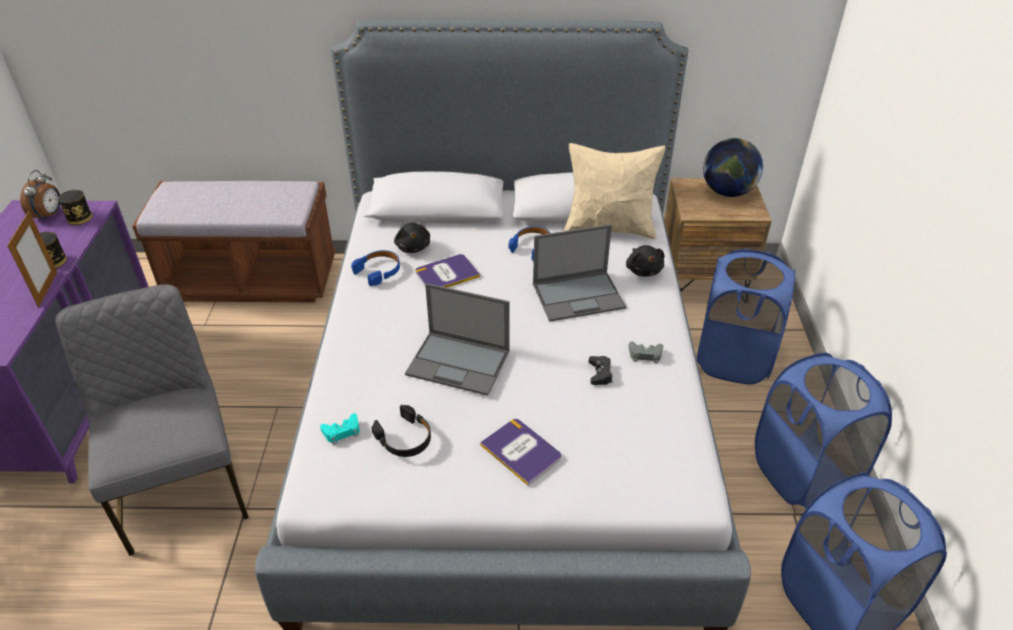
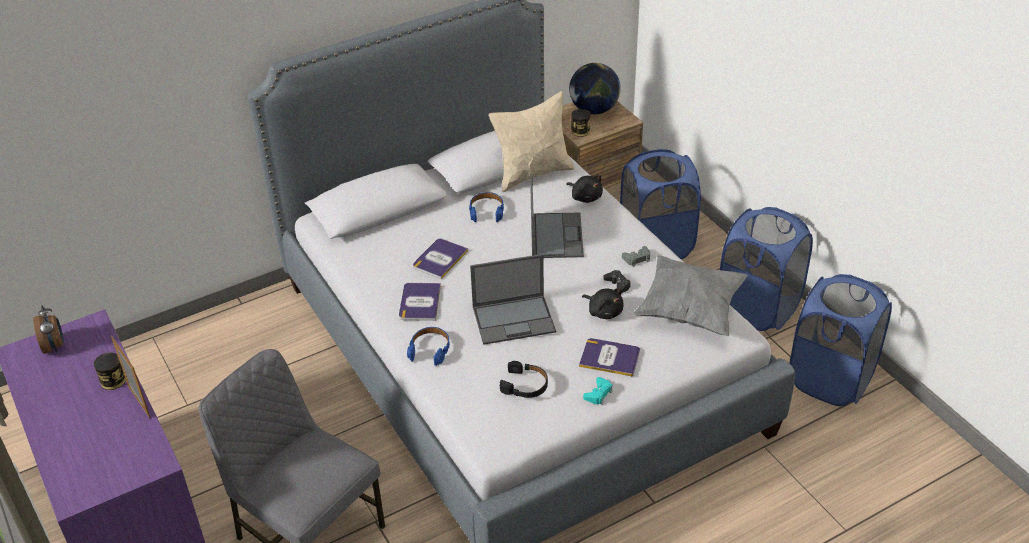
camera: 30 degrees left, 0 degrees up
(79, 218) = (89, 337): can -> can (580, 131)
(252, 281) = (194, 349): brown bench -> none
(342, 432) = (476, 401): turquoise game controller -> turquoise game controller (598, 394)
(378, 271) = (382, 279): blue headphones -> blue headphones (430, 349)
(389, 307) = (420, 302): none -> book
(413, 247) = (391, 248): black plush toy -> black plush toy (604, 311)
(579, 295) = (556, 235): laptop -> laptop turned 45 degrees counterclockwise
(658, 439) = (690, 310): none -> grey pillow

